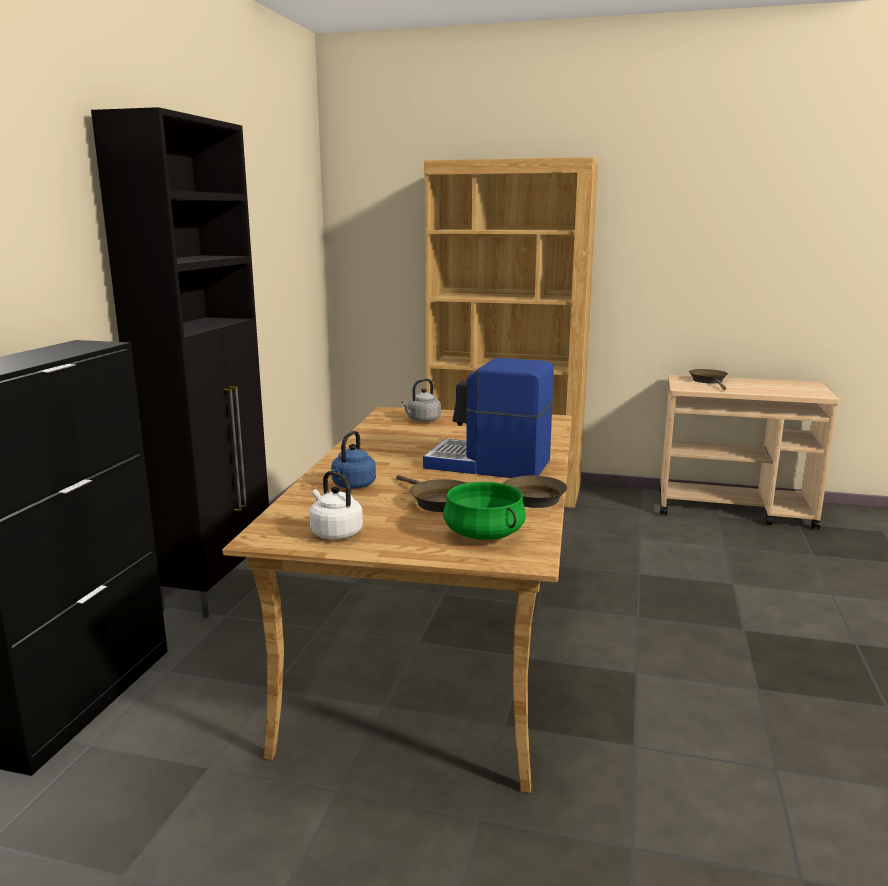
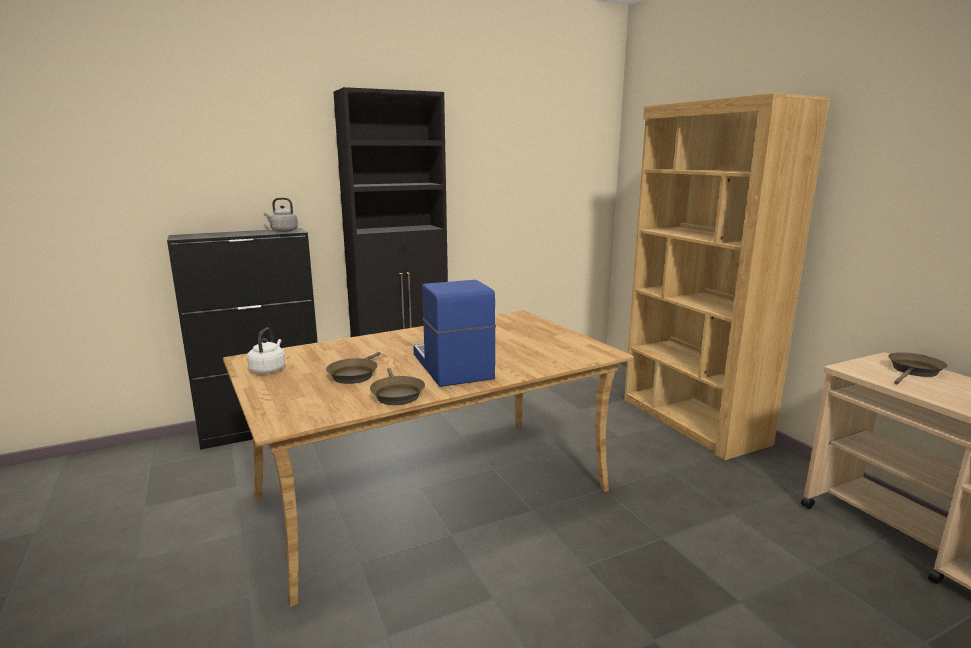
camera: 50 degrees right, 0 degrees up
(352, 486) = (353, 350): blue kettle -> none
(422, 420) = (517, 326): grey kettle -> grey kettle (282, 231)
(483, 534) = (308, 401): green cooking pot -> none

